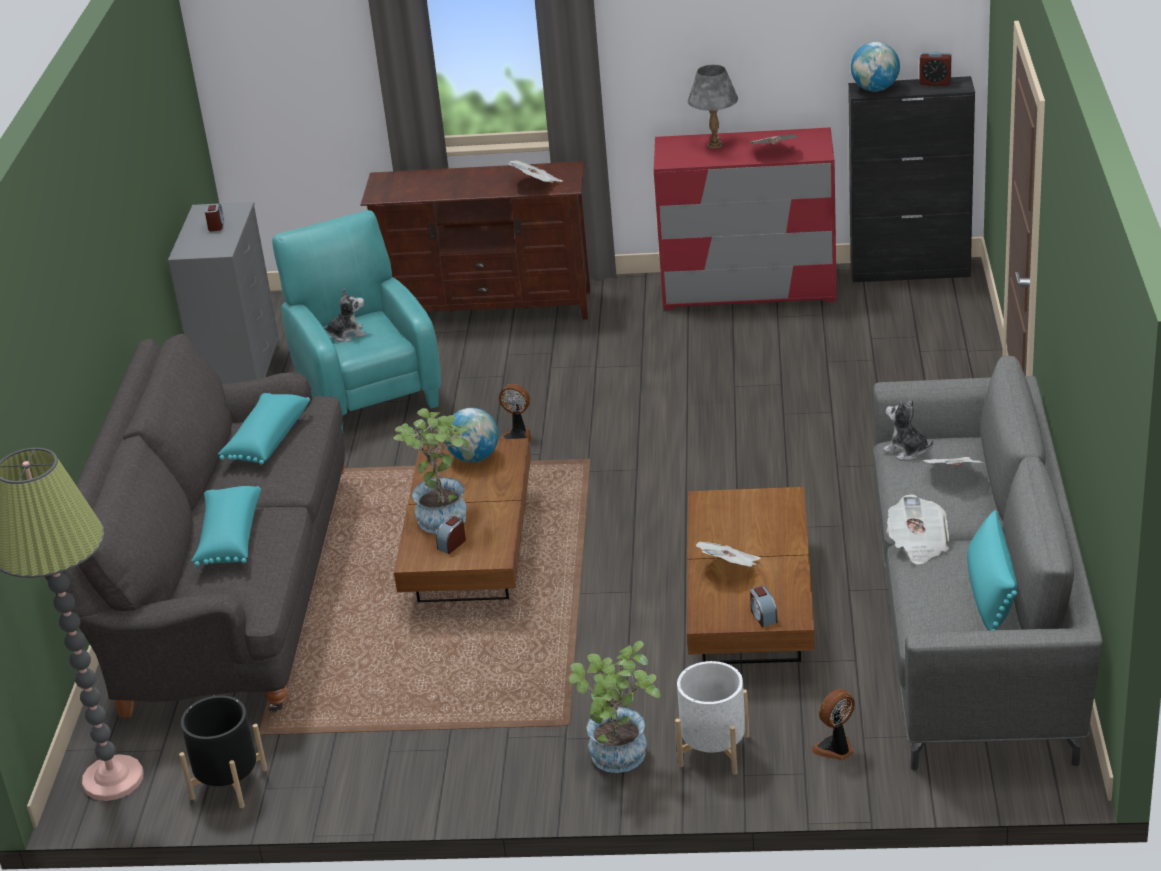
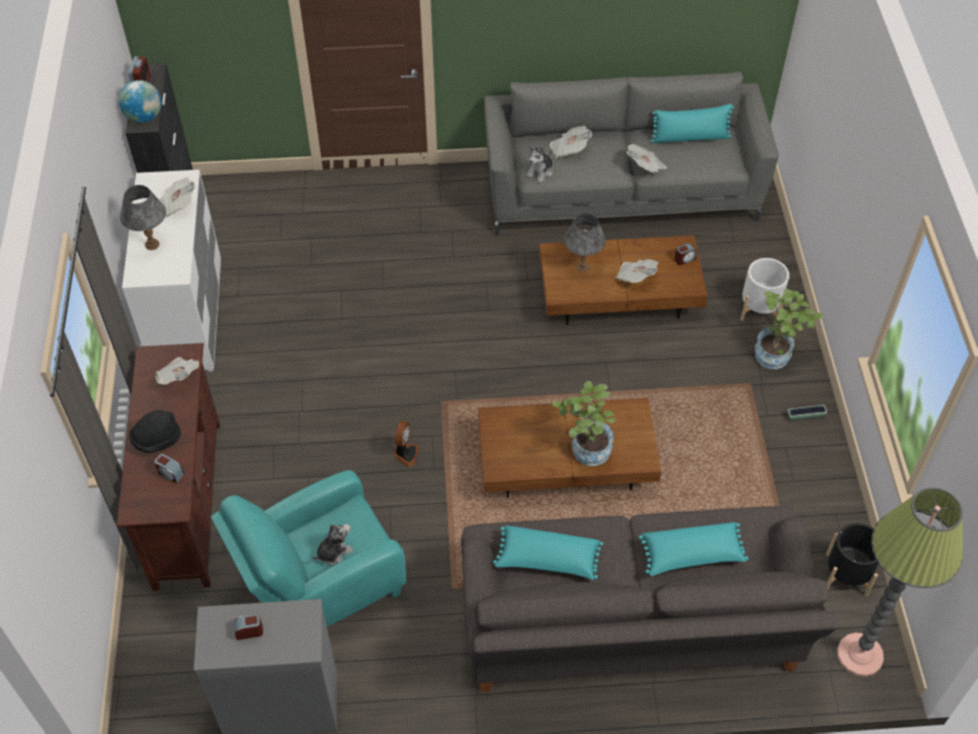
camera: 100 degrees left, 20 degrees up
(347, 334) = (334, 552): plush toy -> plush toy turned 75 degrees clockwise
(452, 544) = (623, 438): alarm clock -> alarm clock (170, 473)
(461, 180) = (156, 439): none -> black hat
(474, 457) = (506, 440): globe -> none
(497, 776) = (805, 416): none -> planter
(749, 288) = (187, 315): red dresser -> white dresser
(754, 521) = (582, 267): none -> grey table lamp
(836, 748) = (747, 253): fan -> none

